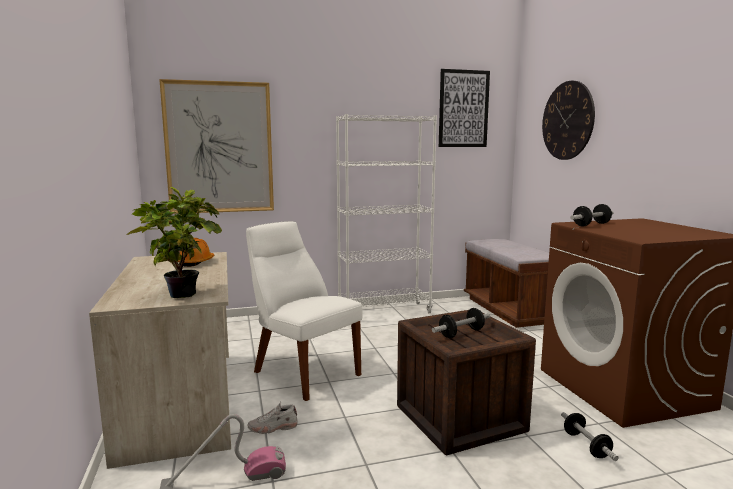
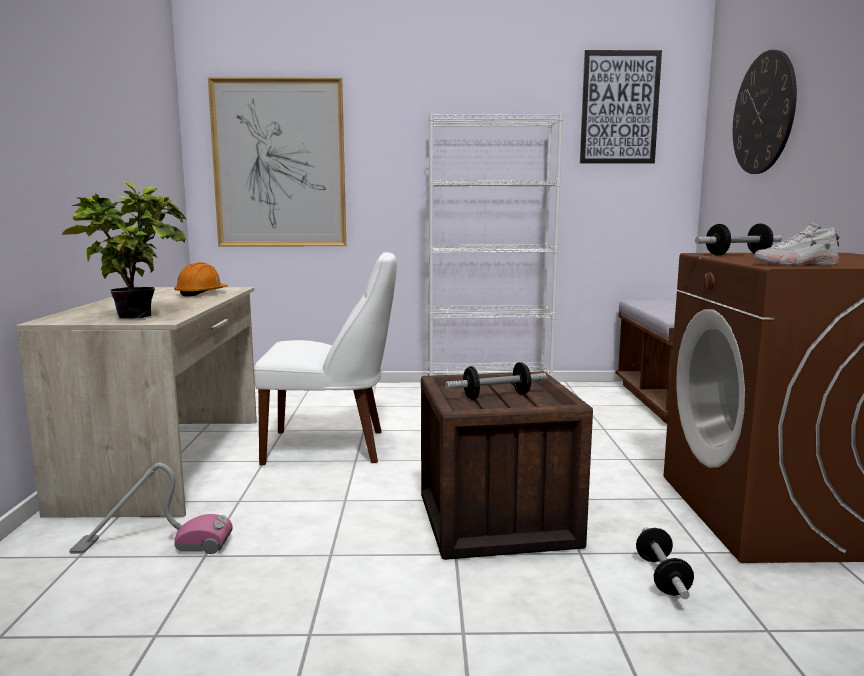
camera: 15 degrees right, 0 degrees up
(273, 428) = (248, 501): white shoe -> white shoe (796, 265)
(303, 372) = (331, 447): white chair -> white chair turned 120 degrees clockwise

